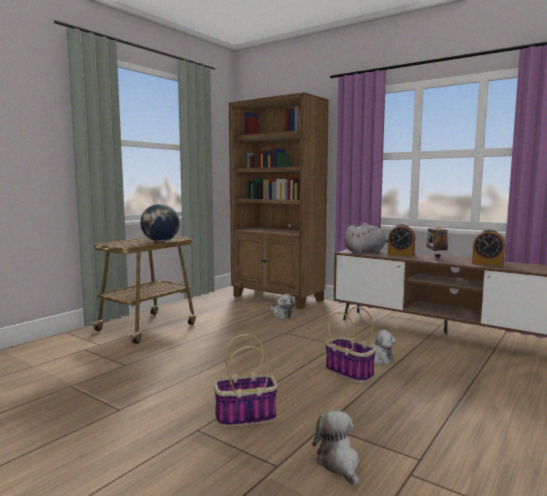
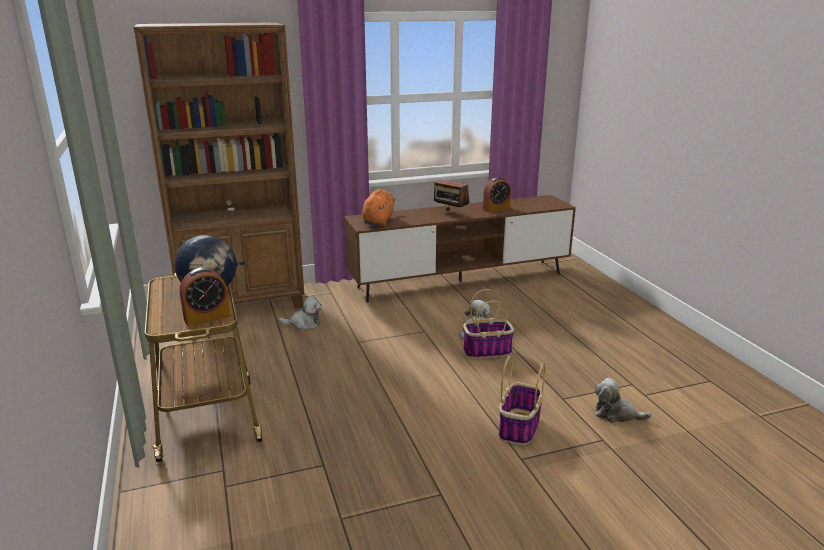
camera: 55 degrees left, 15 degrees up
(366, 252) = (378, 221): grey plush toy -> orange plush toy
(401, 255) = (415, 216): alarm clock -> alarm clock (207, 317)

